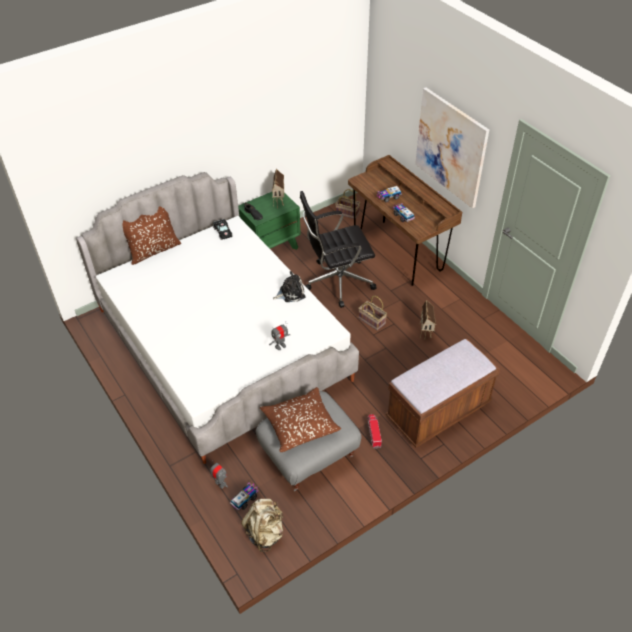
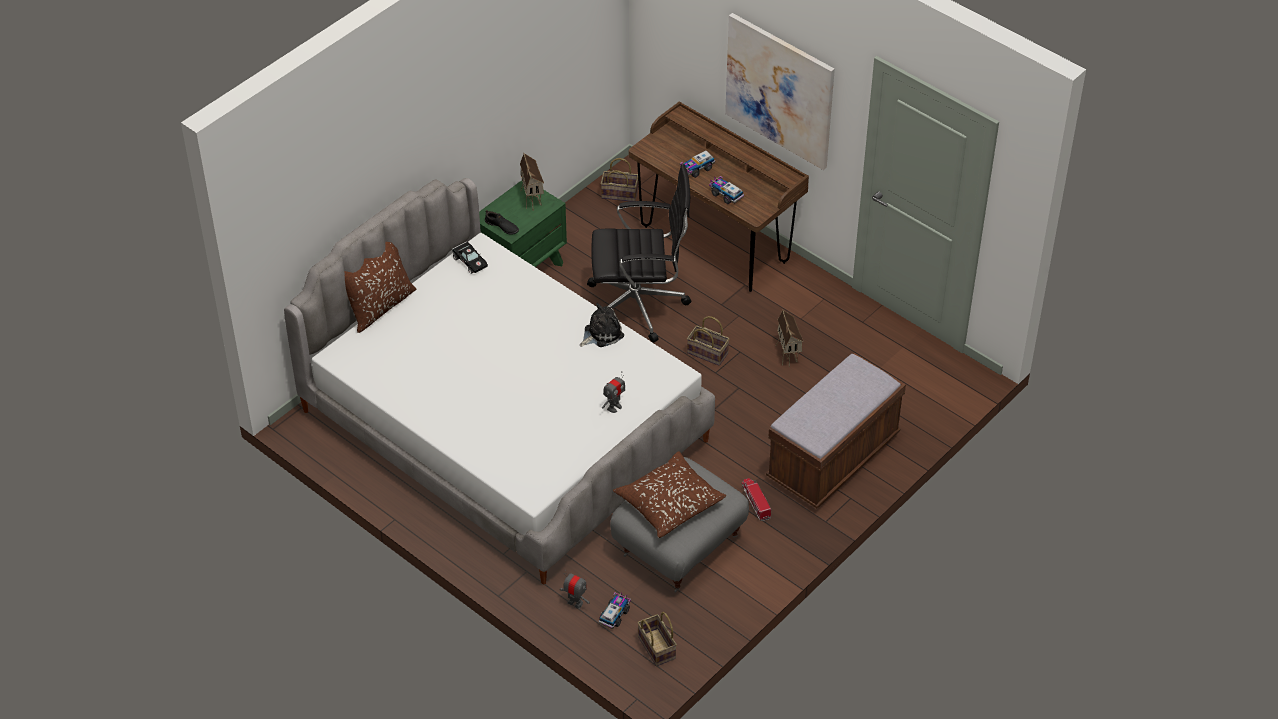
camera: 15 degrees left, 0 degrees up
(265, 532) = (655, 647): beige backpack -> basket
(337, 282) = (639, 305): black office chair -> black office chair turned 150 degrees counterclockwise

